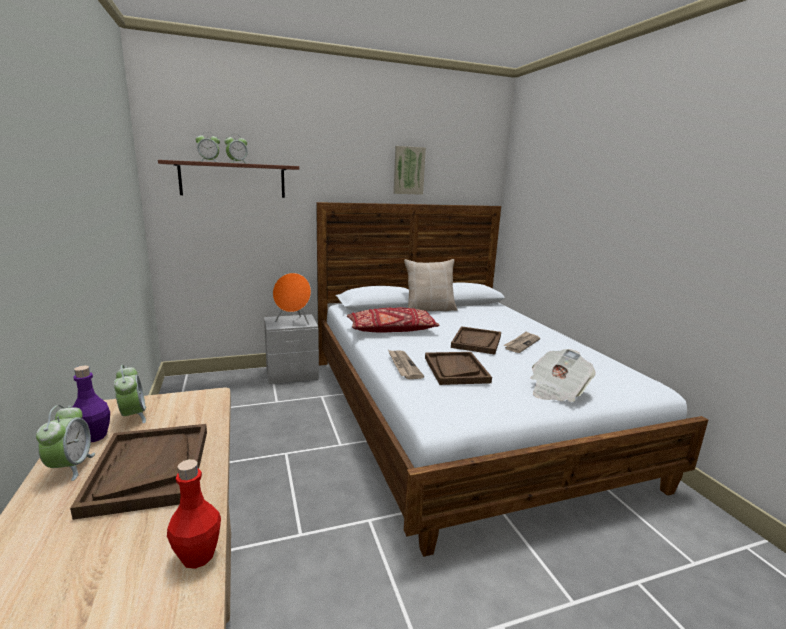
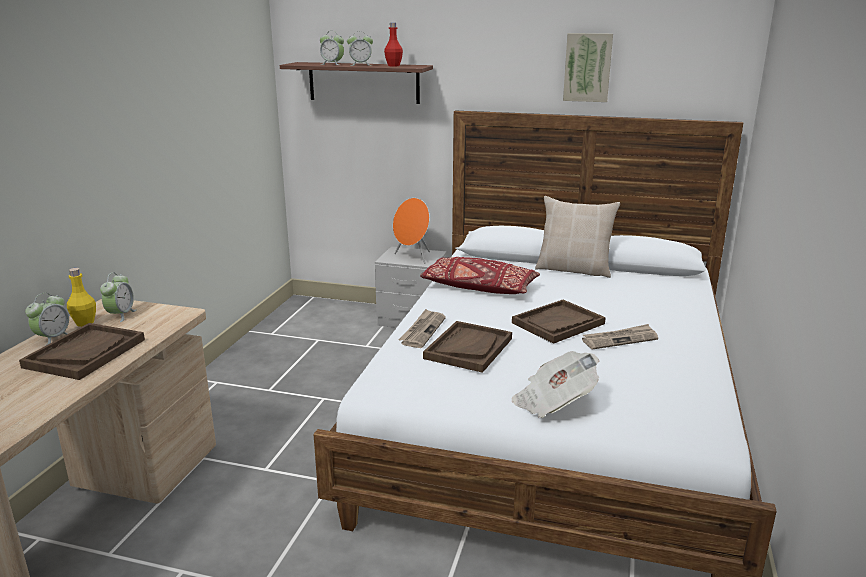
camera: 35 degrees right, 5 degrees up
(94, 437) = (85, 323): purple bottle -> yellow bottle
(198, 556) = (46, 408): red bottle -> red bottle (393, 66)

